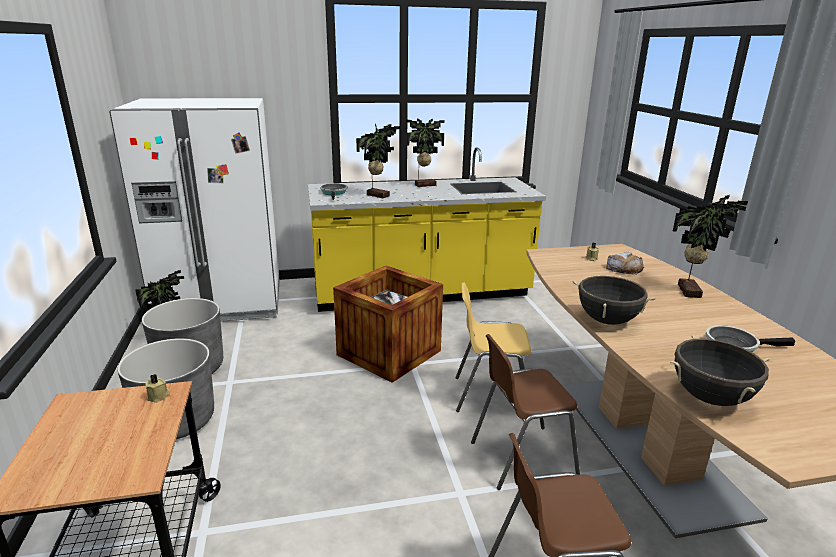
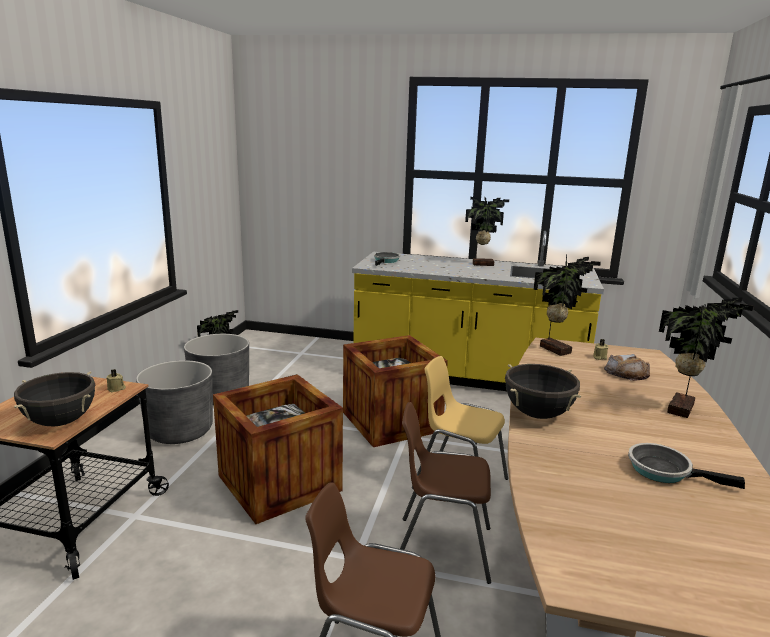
camera: 25 degrees right, 5 degrees down
(222, 302) = (283, 350): white fridge -> none
(332, 444) = (279, 483): none -> crate
(378, 195) = (424, 267): potted plant -> potted plant (556, 349)
(710, 398) = (560, 507): black cooking pot -> black cooking pot (61, 422)

